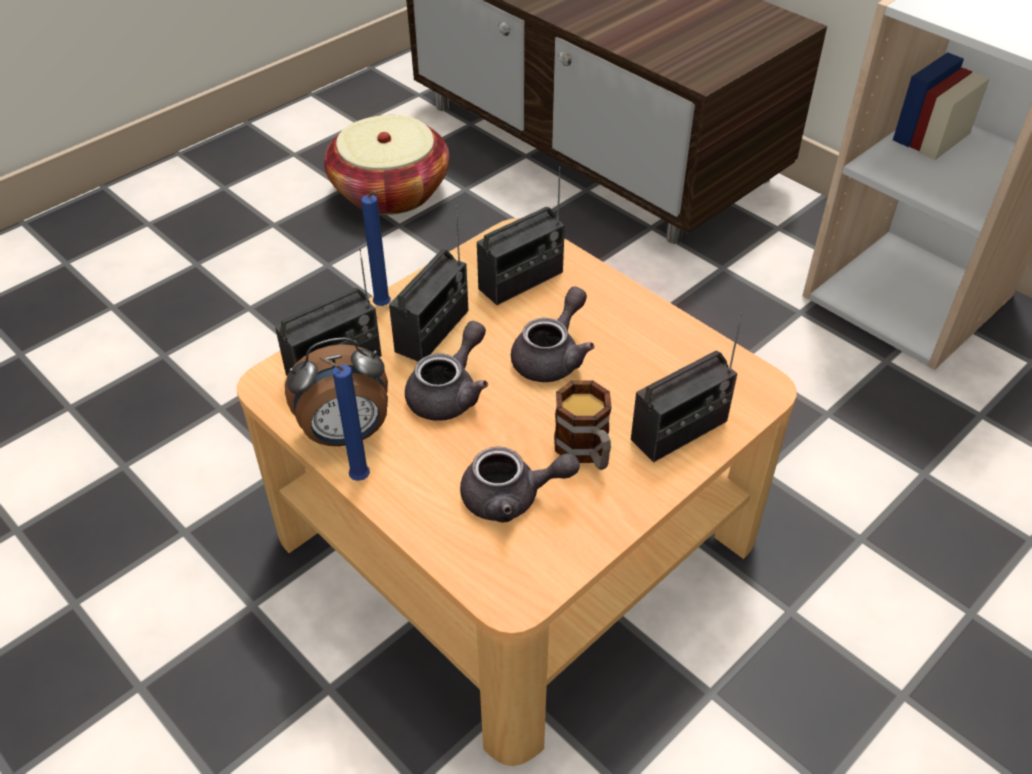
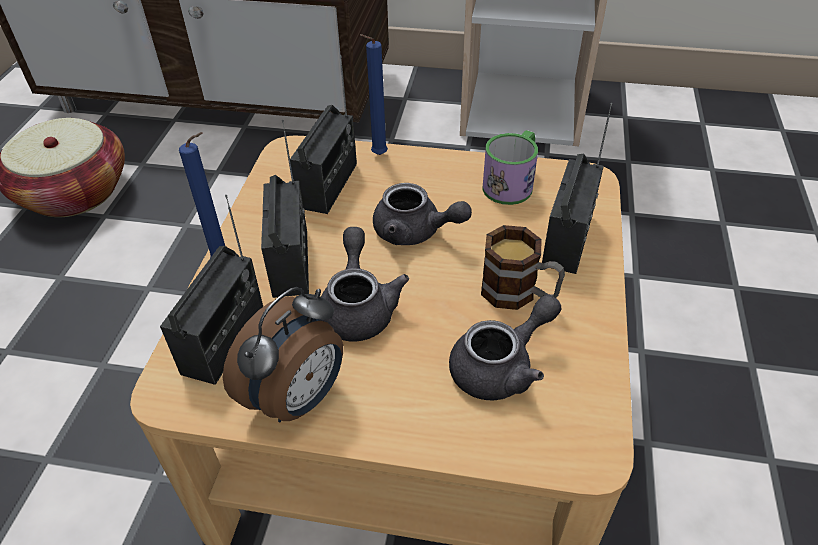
camera: 35 degrees left, 0 degrees up
(356, 478) = (347, 433): blue candle -> blue candle (377, 156)
(552, 356) = (415, 232): grey teapot -> grey teapot turned 120 degrees clockwise
(684, 355) = (512, 183): none -> mug

